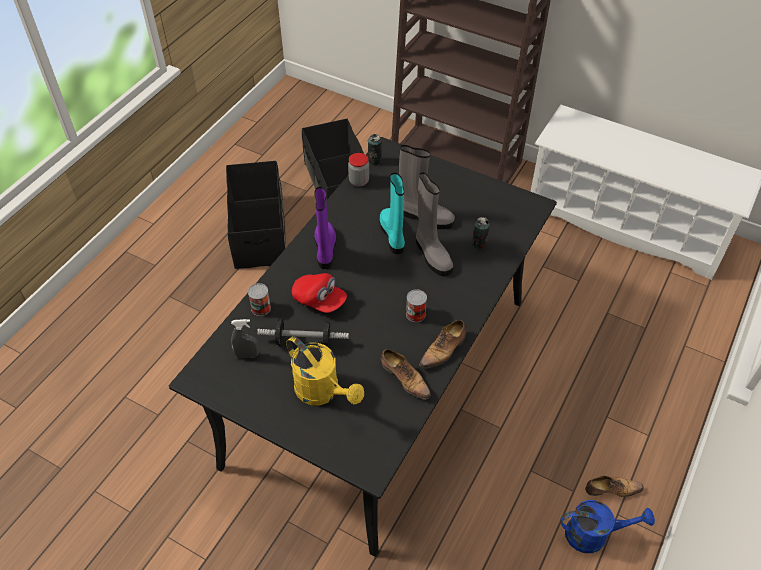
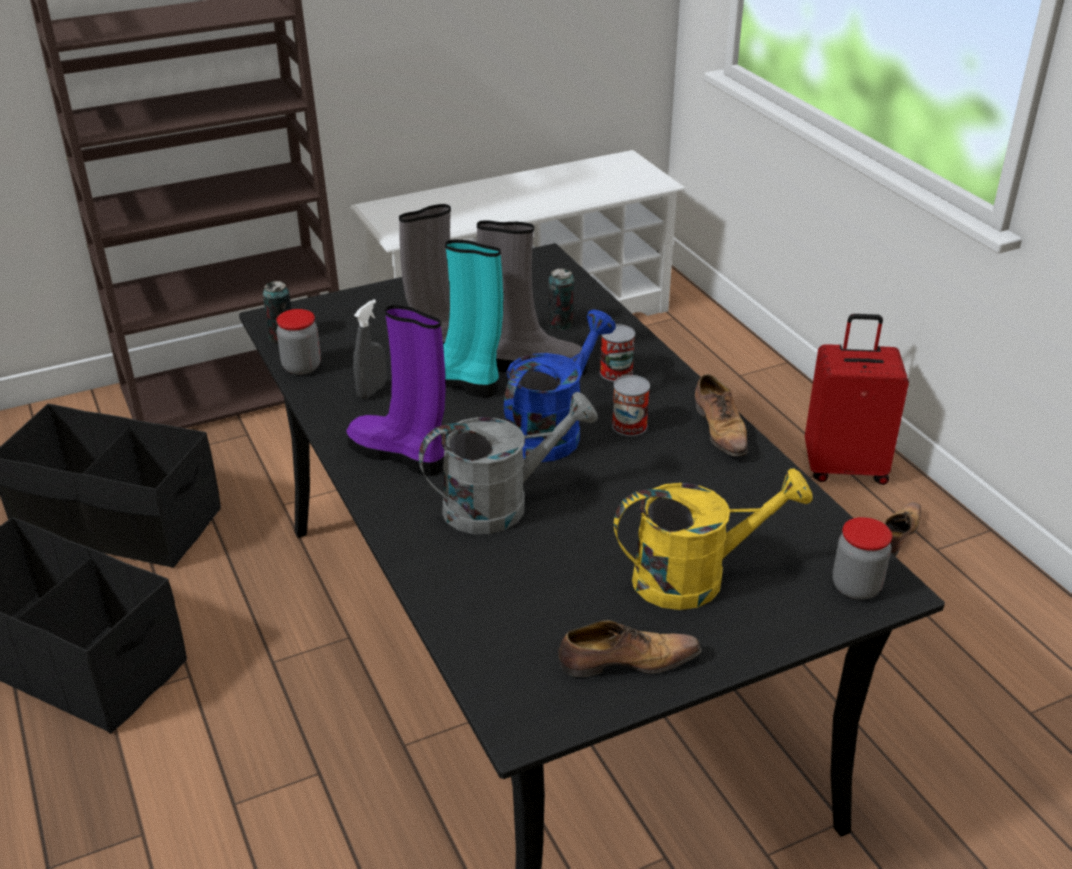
camera: 55 degrees left, 15 degrees down
(247, 355) = (534, 633): grey spray bottle -> grey spray bottle (372, 390)
(261, 308) = (445, 574): can -> can (616, 372)
(304, 342) = (570, 555): dumbbell -> none
(319, 300) = (500, 504): red cap -> grey watering can
(362, 456) = (856, 587): none -> jar
(405, 378) = (741, 485): shoe -> shoe (625, 662)
(594, 534) = (953, 584): blue watering can -> blue watering can (551, 431)
(649, 436) = (845, 467): none -> red suitcase

